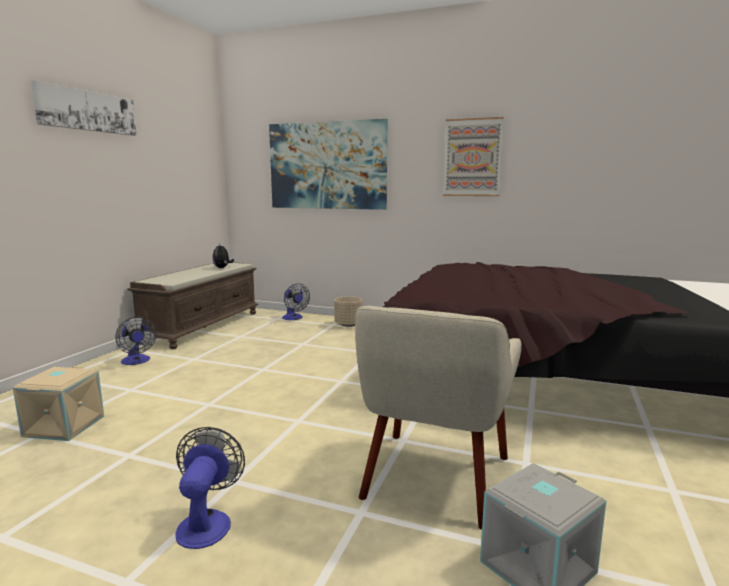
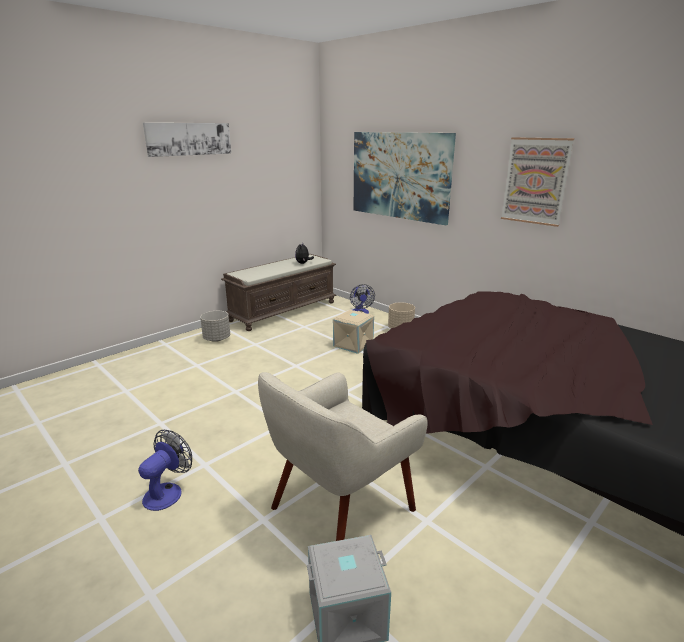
camera: 25 degrees right, 10 degrees up
(65, 426) = (141, 388): beige storage box -> beige storage box (353, 344)
(137, 361) = (217, 339): fan -> grey planter

